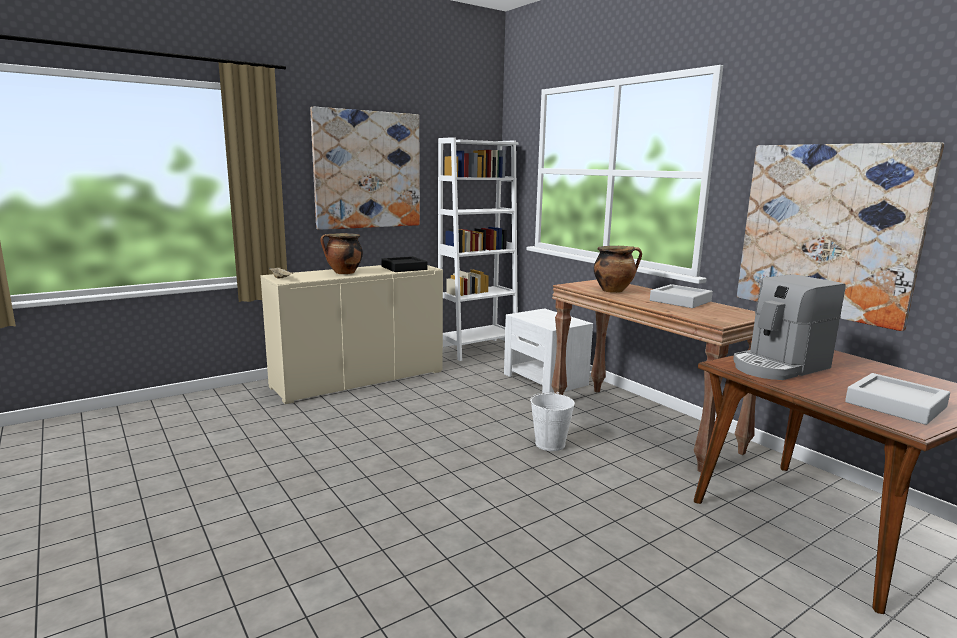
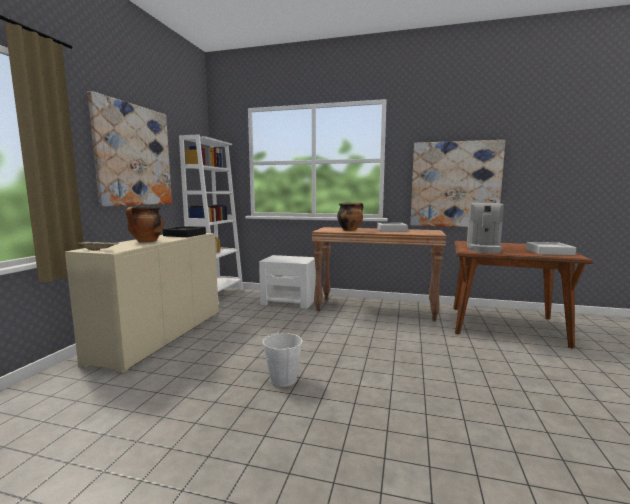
camera: 40 degrees left, 5 degrees down
(550, 444) = (355, 332): white bucket -> white bucket (283, 379)

